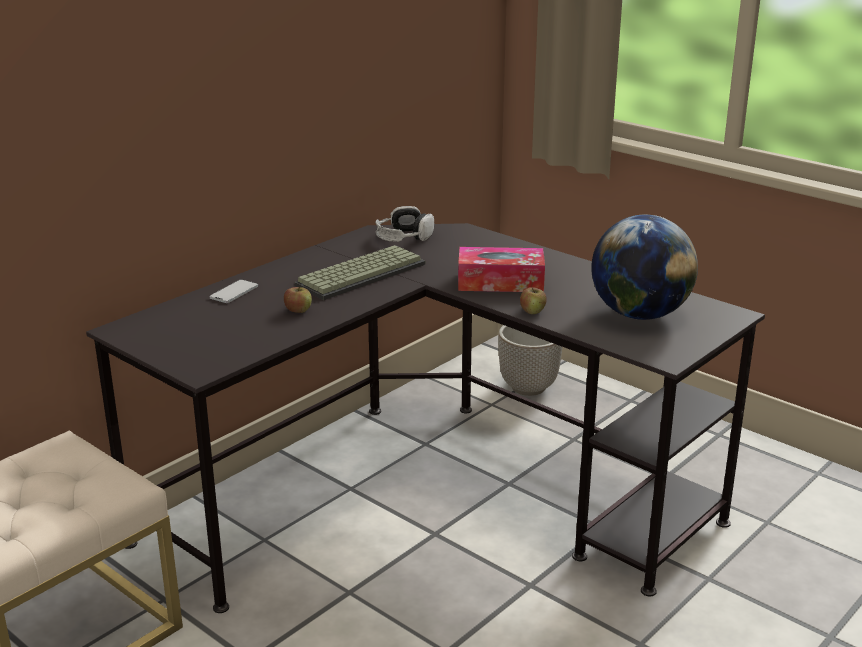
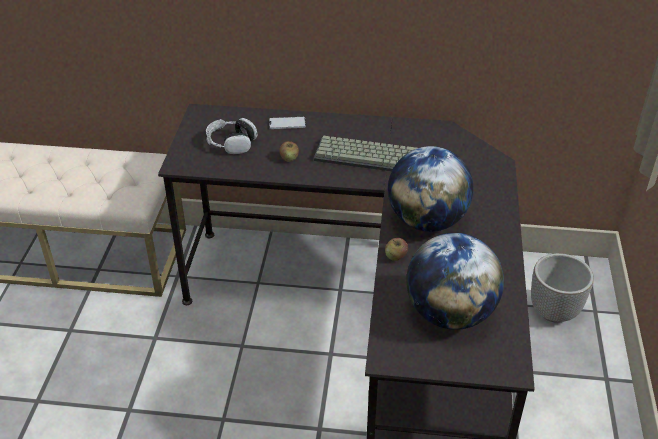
camera: 55 degrees right, 15 degrees up
(404, 237) = (450, 145): headphones -> headphones (231, 143)
(500, 282) = (427, 221): tissue box -> globe

